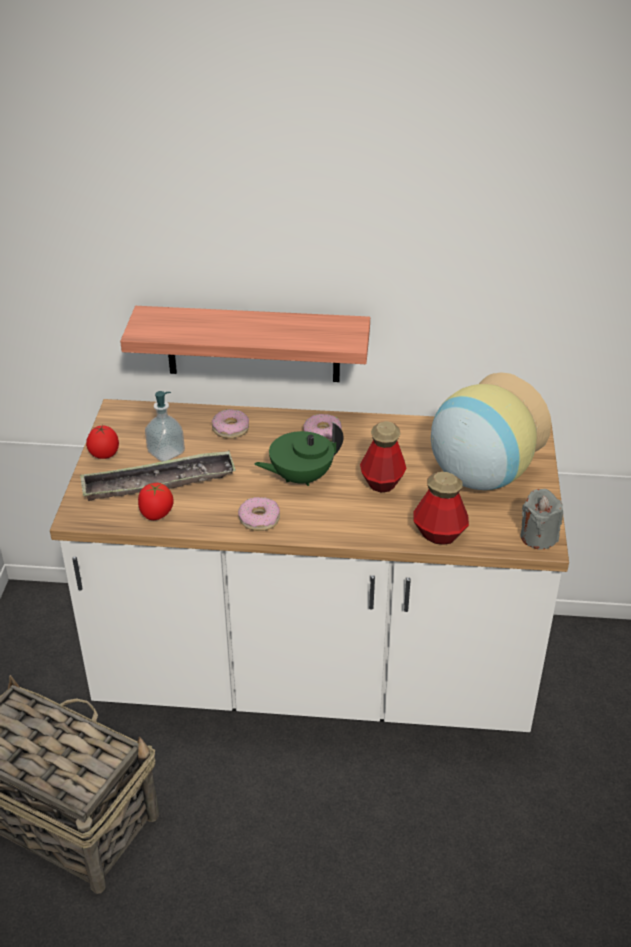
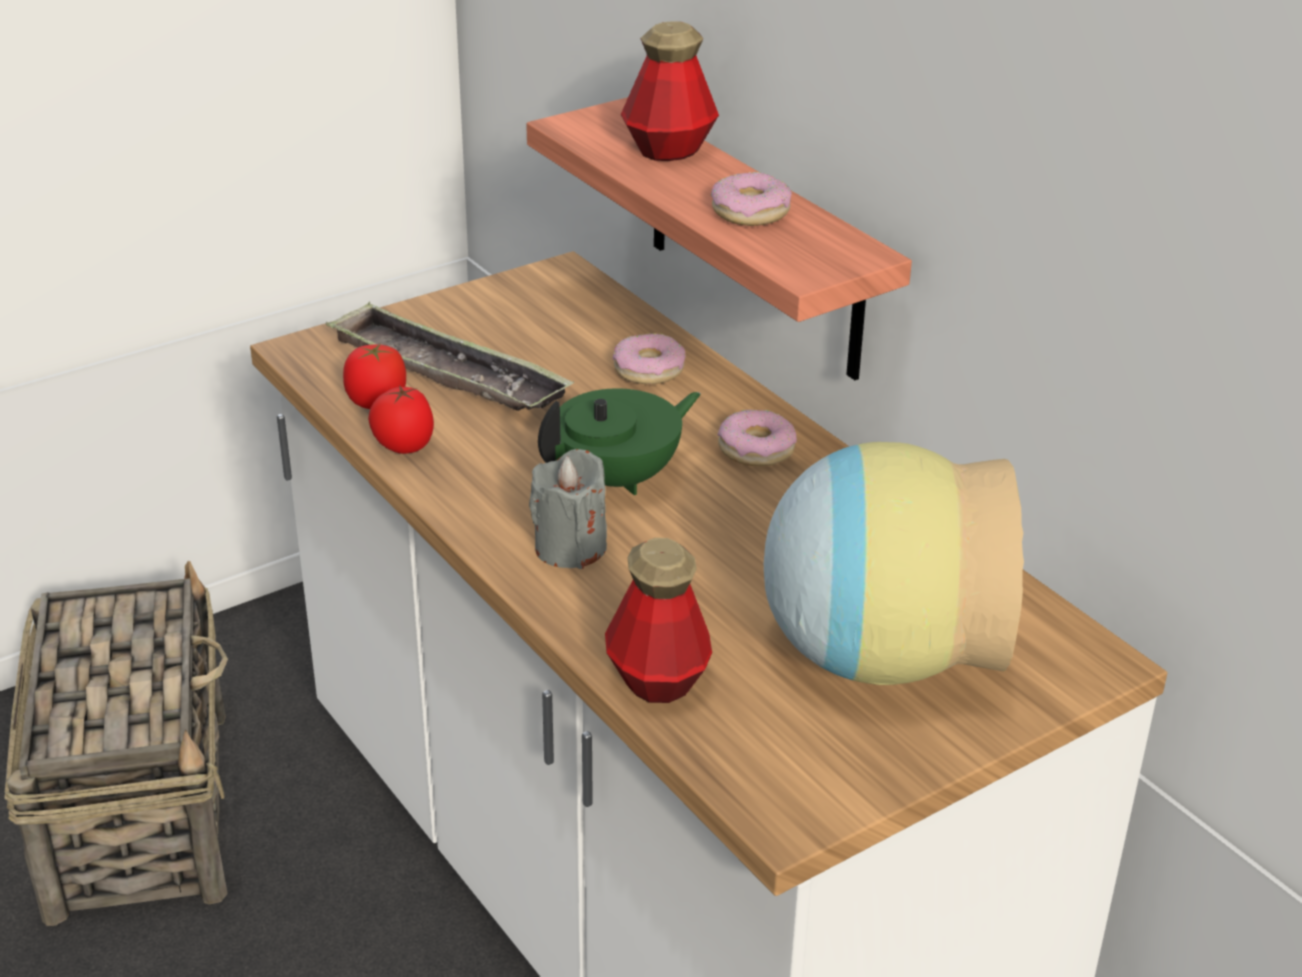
camera: 50 degrees right, 5 degrees down
(104, 455) = (451, 307): tomato -> tomato (403, 447)
(166, 452) = (521, 347): soap dispenser -> none
(259, 519) = (472, 489): donut -> donut (750, 212)
(300, 477) = (620, 478): green teapot -> green teapot turned 120 degrees clockwise
(382, 482) = (715, 559): bottle -> bottle (669, 150)
(538, 537) = (798, 800): grey candle -> grey candle (570, 548)

